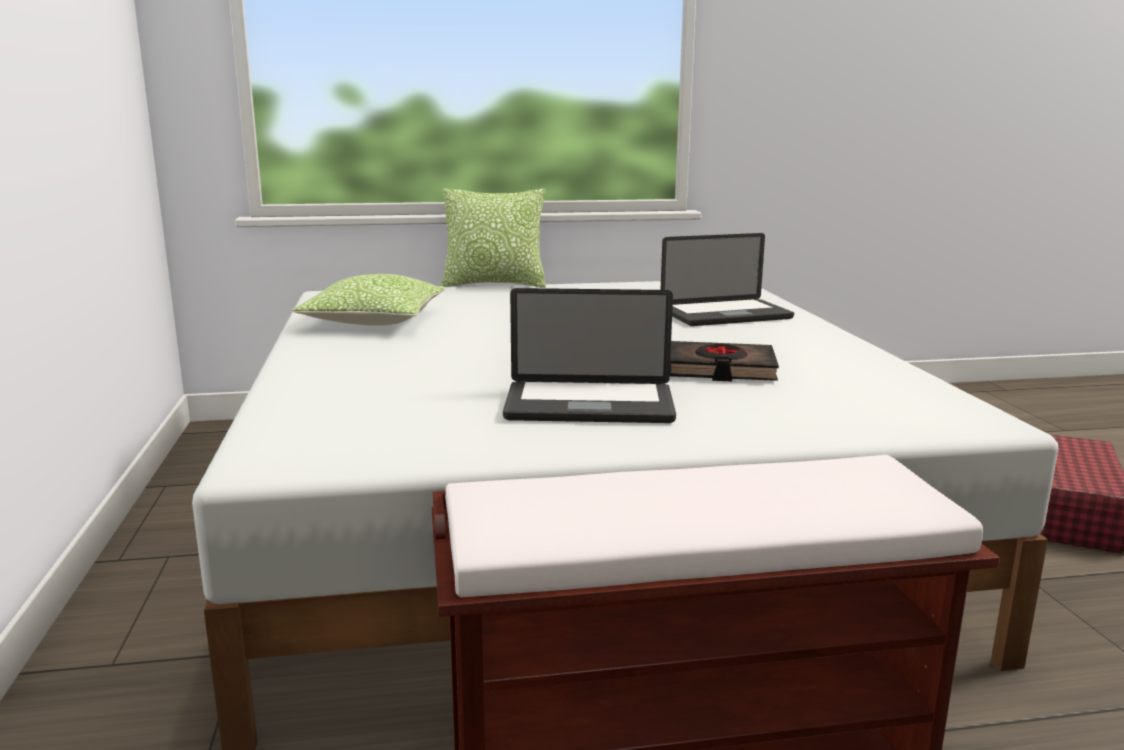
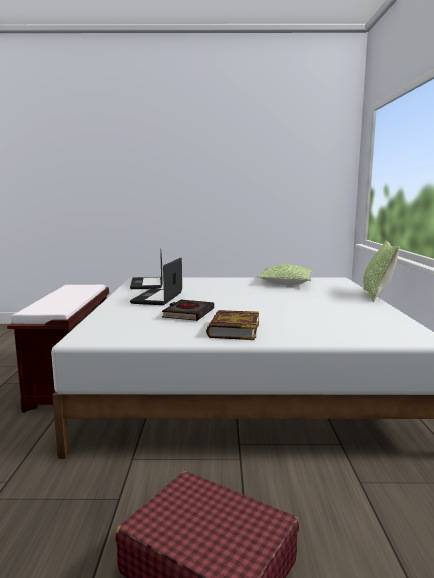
camera: 100 degrees right, 5 degrees down
(726, 315) = (302, 326): laptop -> laptop (147, 284)
(791, 341) = (233, 330): none -> book

